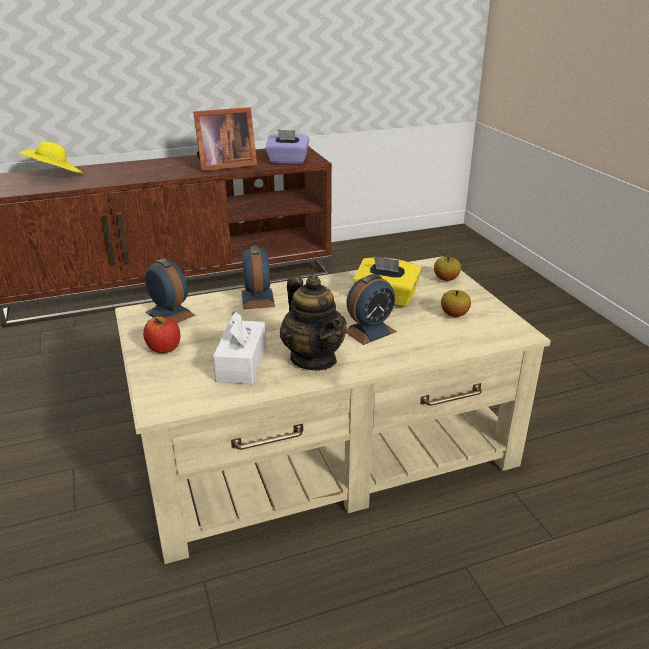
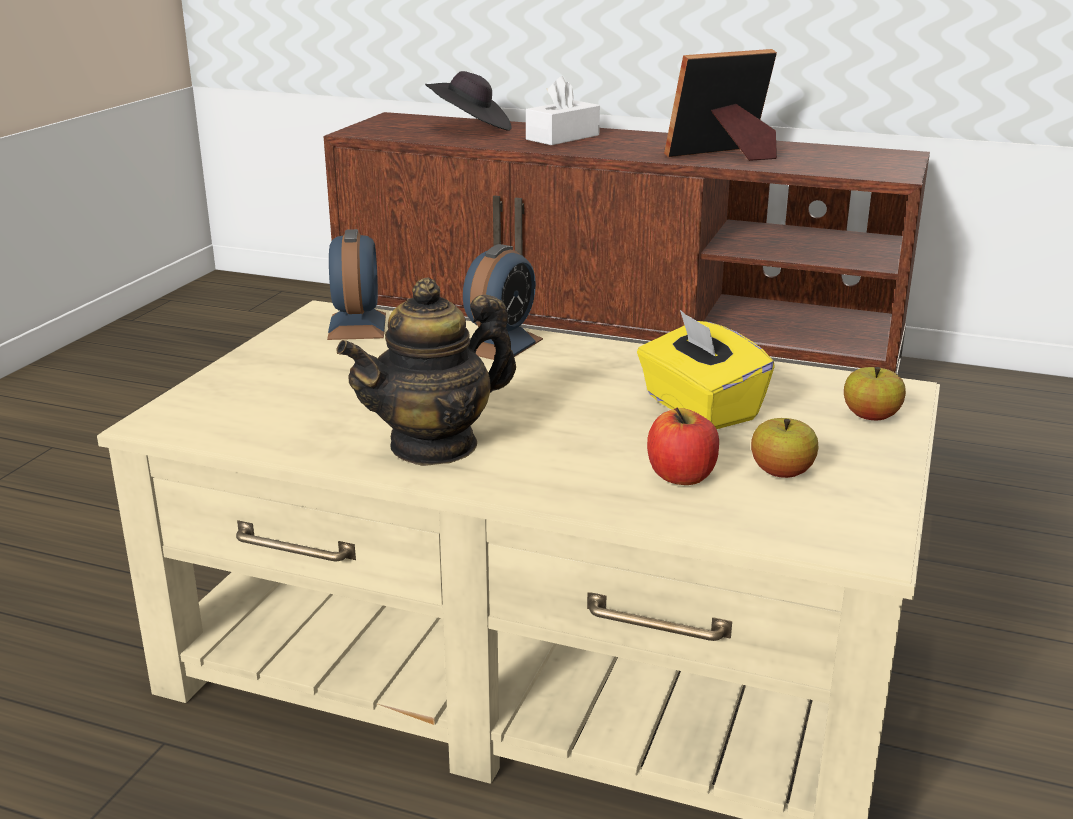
camera: 40 degrees right, 5 degrees down
(55, 176) = (470, 127): yellow hat -> black hat
(164, 348) = (279, 362): apple -> apple (681, 476)
(224, 165) = (725, 155): picture frame -> picture frame turned 135 degrees clockwise
(241, 363) = (332, 413): white tissue box -> white tissue box (562, 137)
(288, 161) = (845, 167): purple tissue box -> none
(314, 358) = (434, 445): teapot -> teapot turned 45 degrees clockwise
(369, 331) = (585, 442): alarm clock -> none

